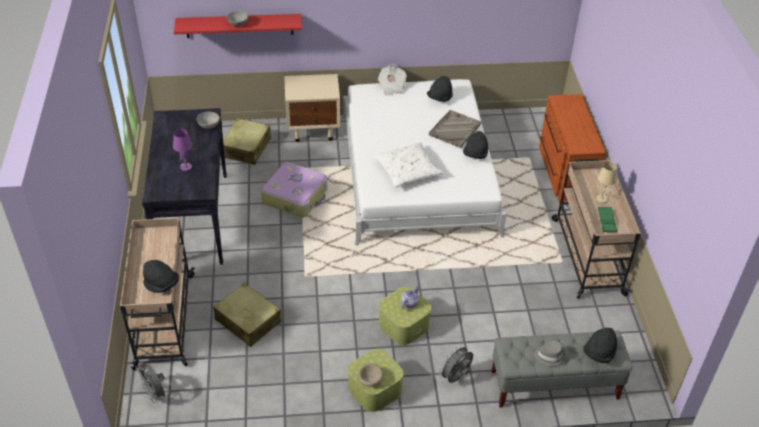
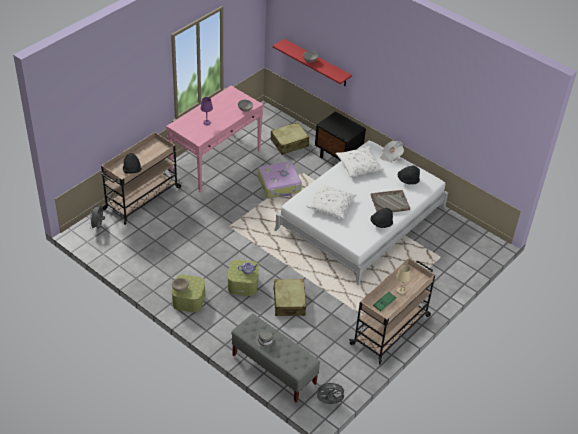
camera: 45 degrees right, 0 degrees up
(194, 219) = (216, 161): black console table -> pink console table
(248, 321) = (176, 226): beige suitcase -> beige suitcase (289, 302)
(314, 130) = (338, 157): beige nightstand -> black nightstand
(377, 115) = (359, 166): none -> white pillow
(456, 377) = (232, 326): grey fan -> grey fan (329, 402)
(563, 172) = (448, 279): brown dresser -> none
(599, 353) = (290, 360): black hat -> none

